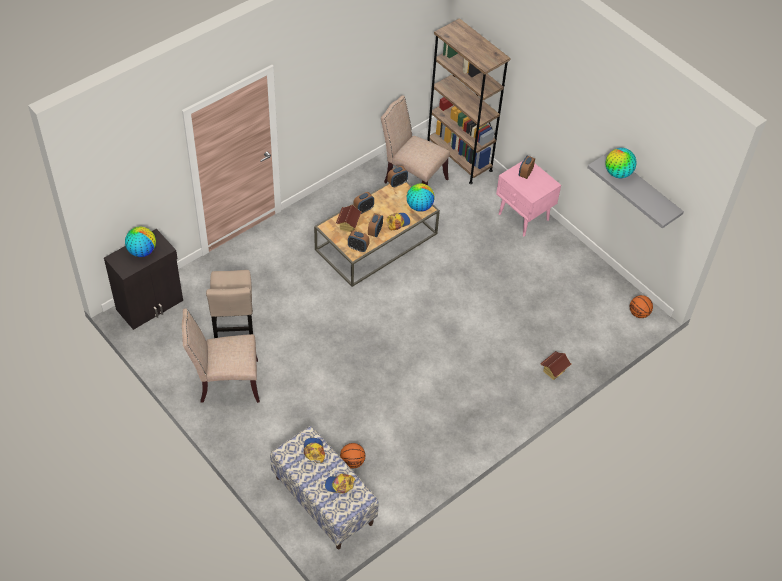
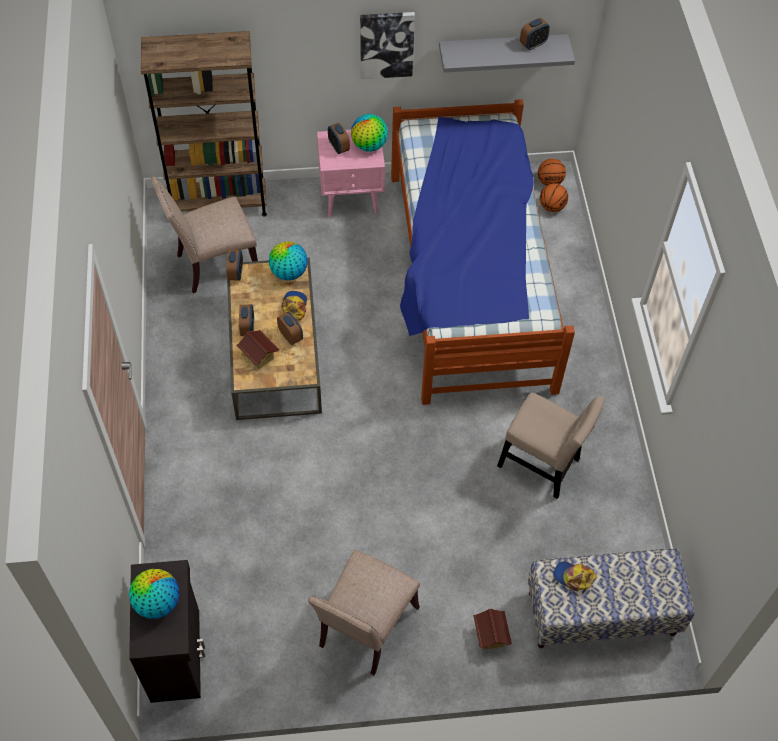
camera: 55 degrees left, 5 degrees up
(234, 324) = (281, 571): beige chair -> beige chair (542, 465)
(339, 485) = (636, 576): cap -> none
(352, 462) = (567, 553): basketball -> basketball (552, 207)
(358, 248) = (301, 366): alarm clock -> alarm clock (533, 44)
(515, 309) = (468, 279): none -> bed
(554, 370) = (571, 294): toy house -> toy house (490, 636)
(580, 129) = (386, 44): none -> picture
(618, 173) = (476, 52): globe -> globe (369, 145)

